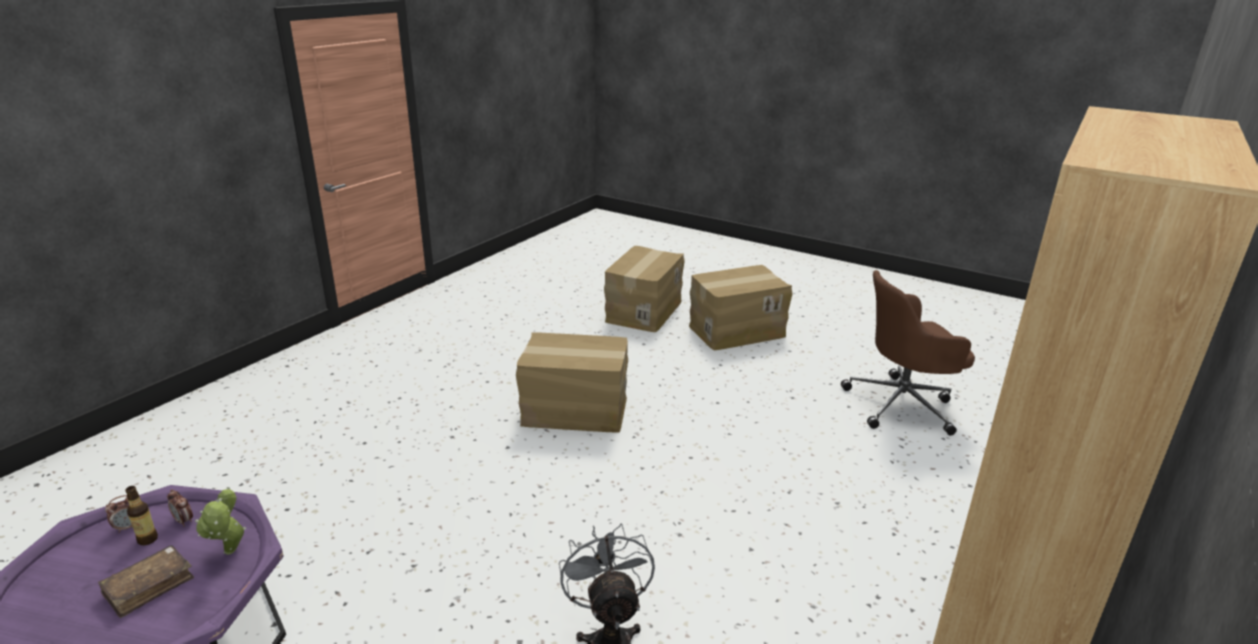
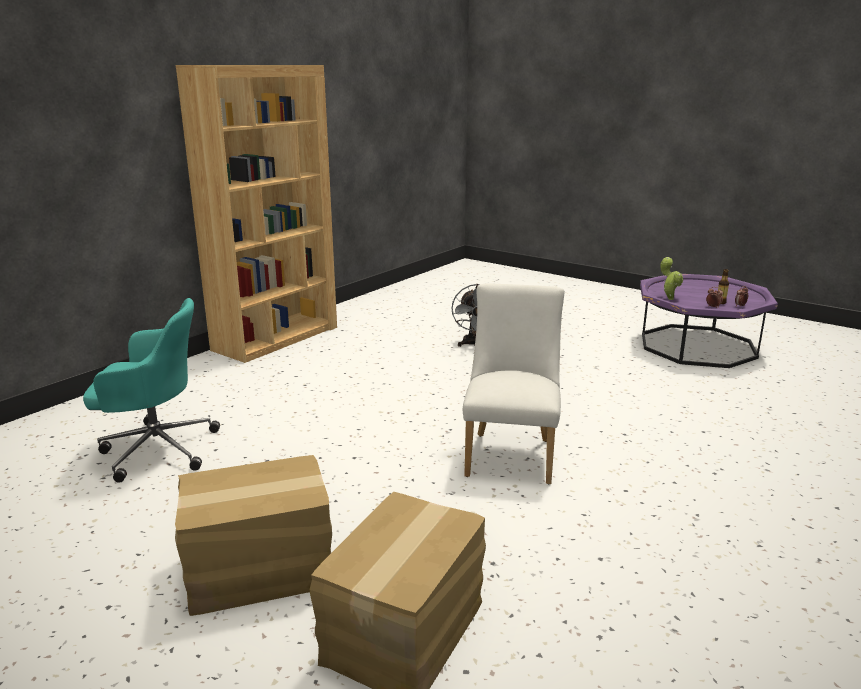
camera: 175 degrees left, 5 degrees down
(149, 586) = (692, 292): brown book -> none
(574, 411) = (511, 453): cardboard box -> white chair
(902, 405) = (156, 449): brown office chair -> turquoise office chair

